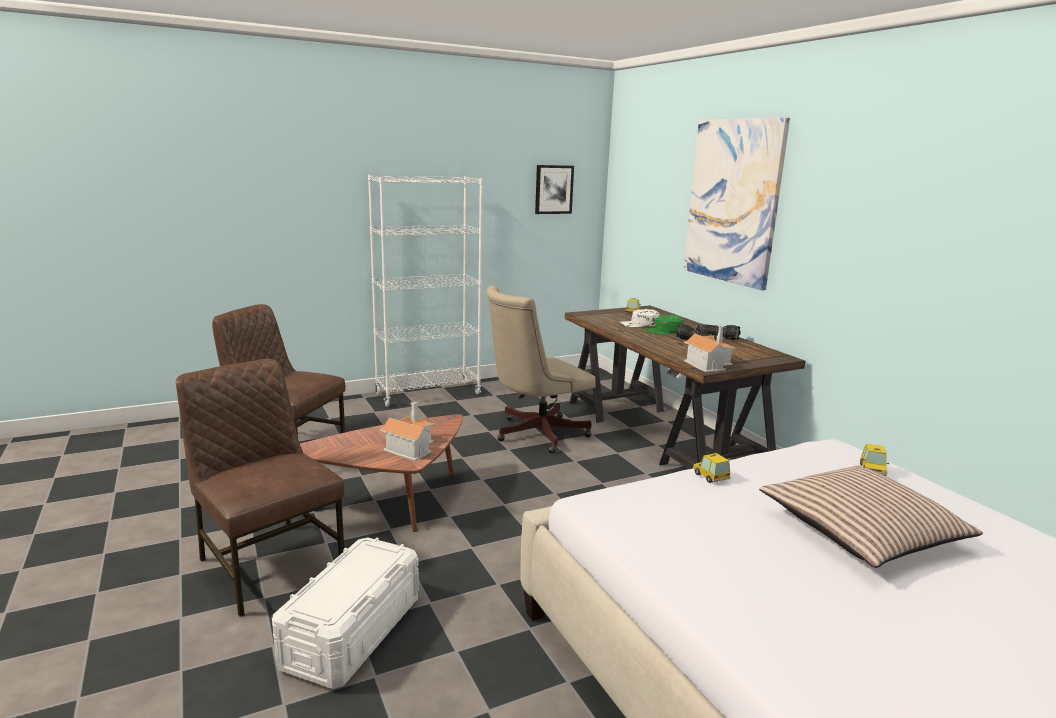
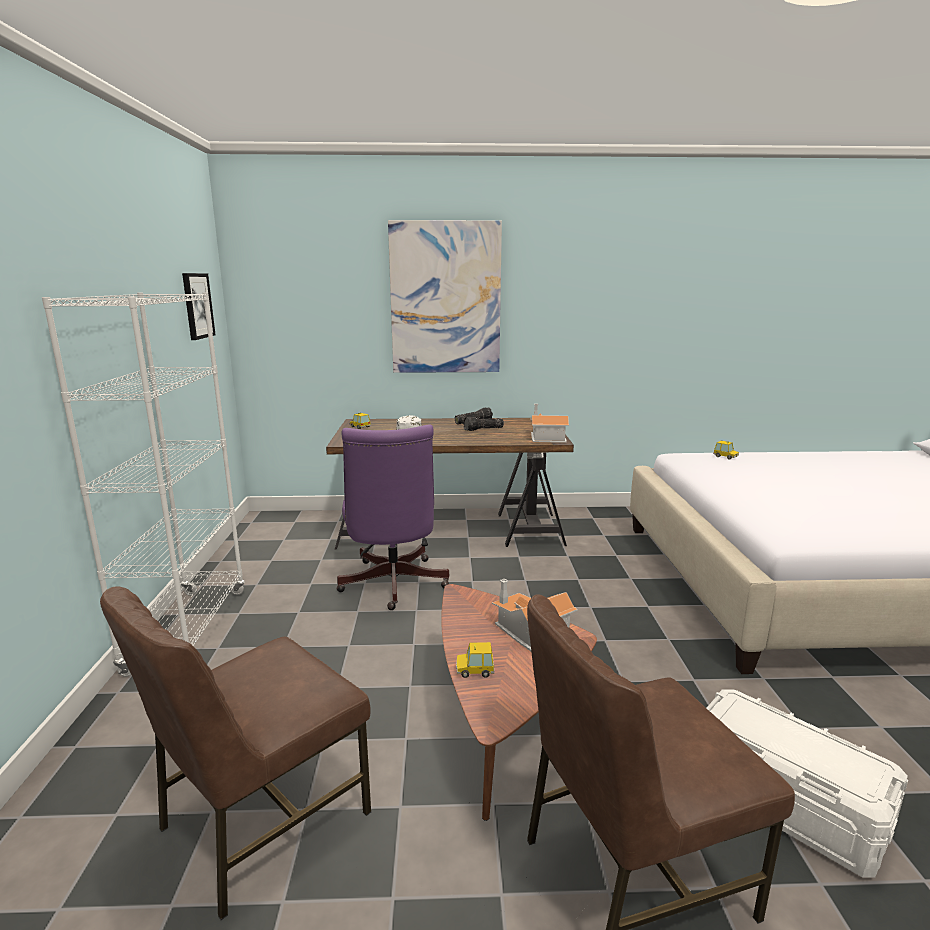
camera: 65 degrees left, 0 degrees up
(534, 434) = (392, 586): beige office chair -> purple office chair
(664, 331) = (438, 430): green cap -> none
(710, 476) = (735, 495): toy car -> toy car (475, 670)
(861, 530) = (811, 480): pillow -> none

